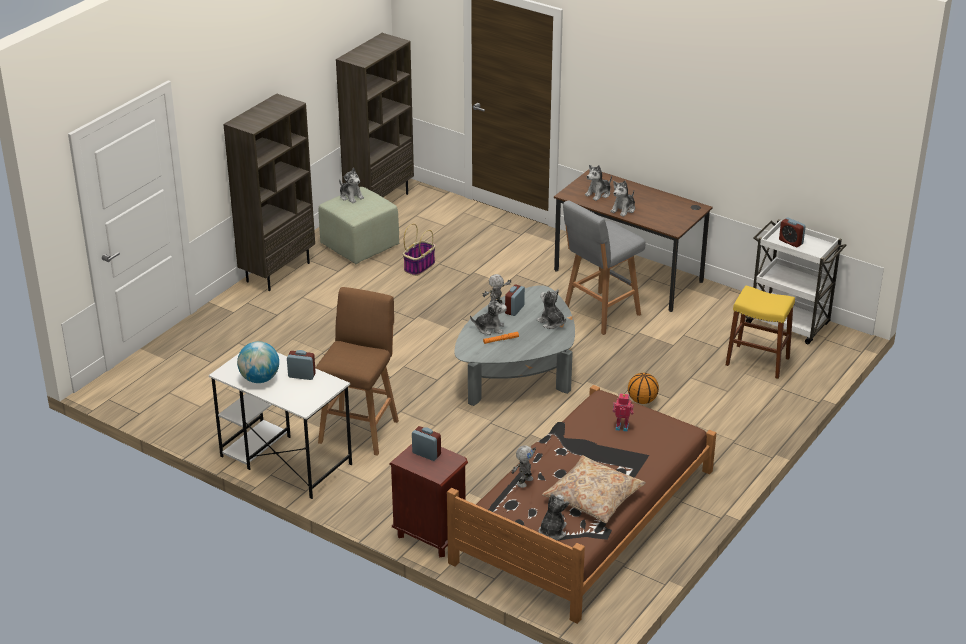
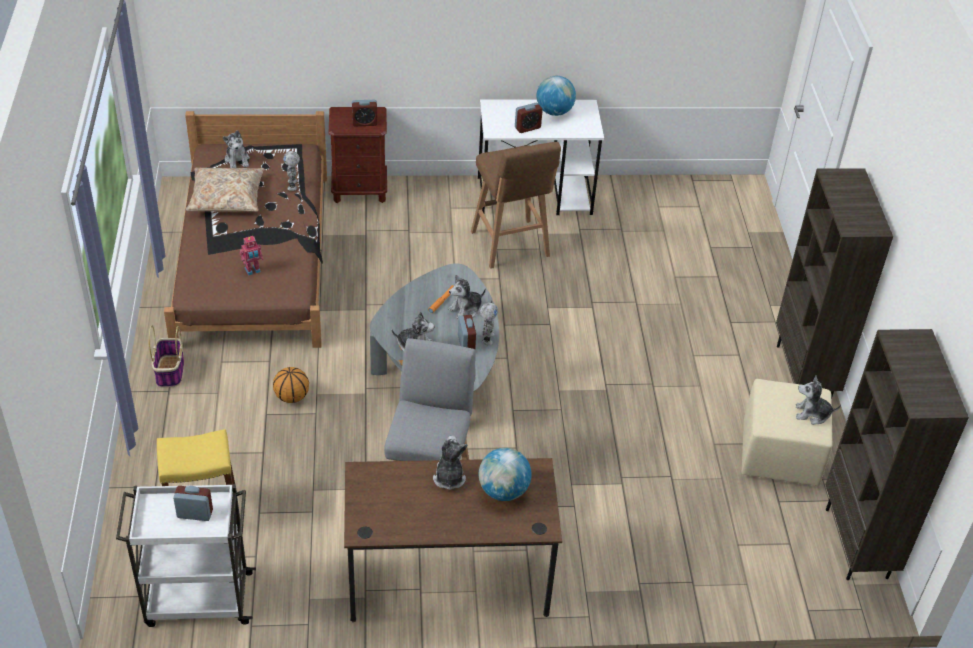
camera: 140 degrees right, 10 degrees up
(360, 246) = (780, 455): green ottoman -> beige ottoman
(419, 266) = (685, 460): basket -> basket (170, 372)
(598, 194) = (503, 491): plush toy -> globe

